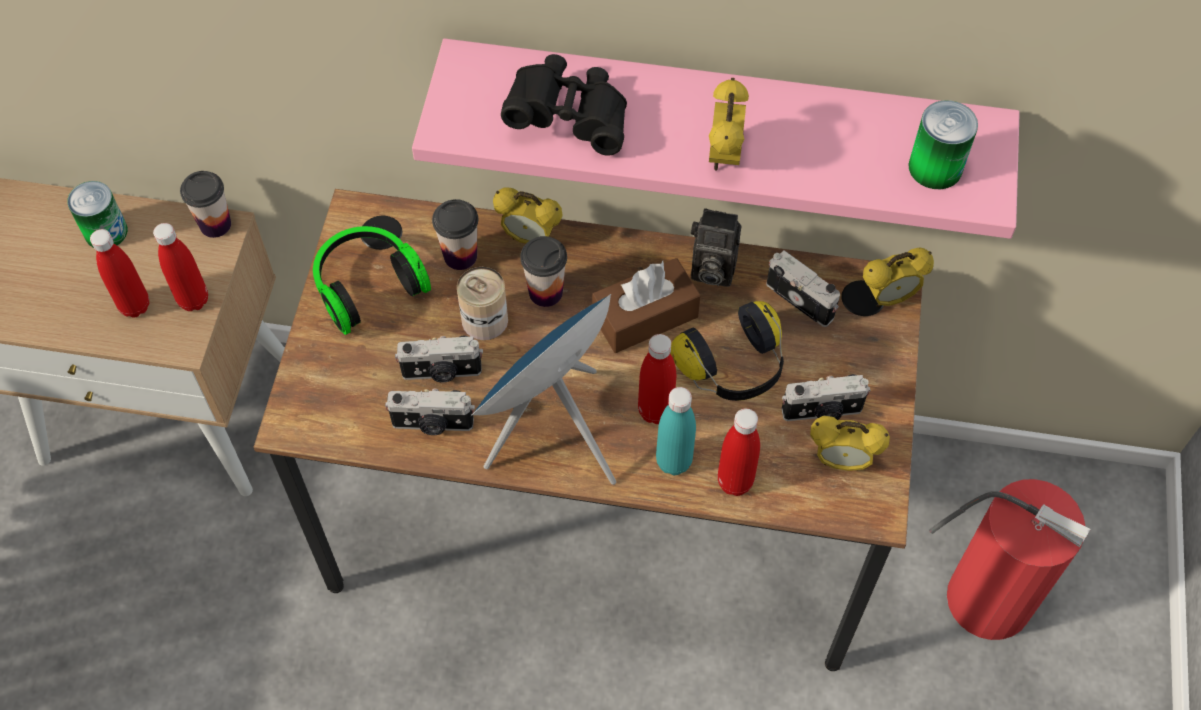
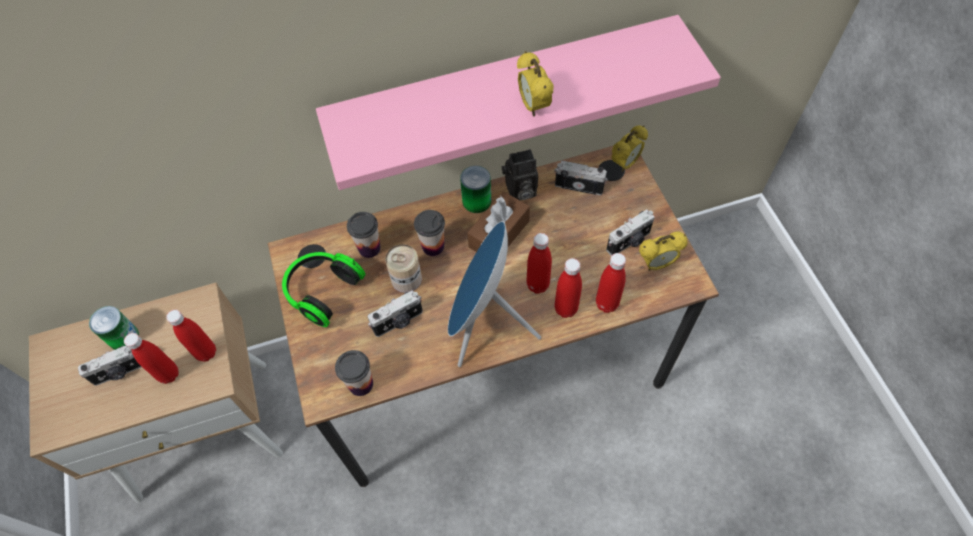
camera: 25 degrees left, 0 degrees up
(215, 224) = (195, 300): cup -> cup (361, 384)
(432, 424) = (411, 355): camera -> camera (119, 373)
(529, 238) = (405, 219): alarm clock -> none
(569, 118) = (426, 122): black binoculars -> none
(673, 461) = (565, 309): turquoise bottle -> red bottle
(734, 367) = (566, 239): headphones -> none
(935, 167) = (656, 63): can -> can (476, 201)
(985, 596) = (711, 310): fire extinguisher -> none

